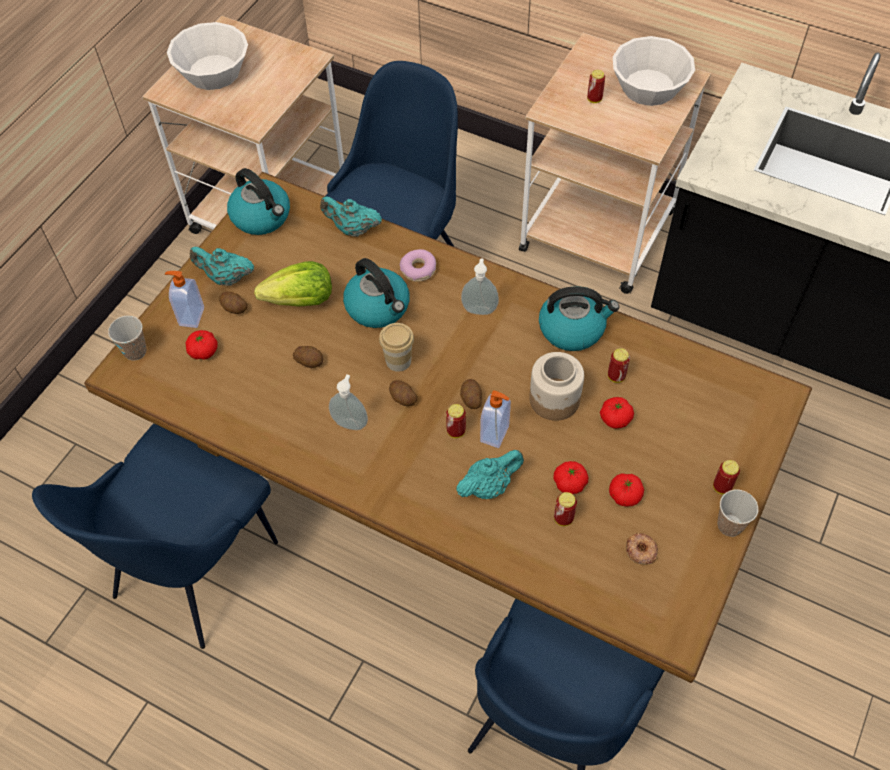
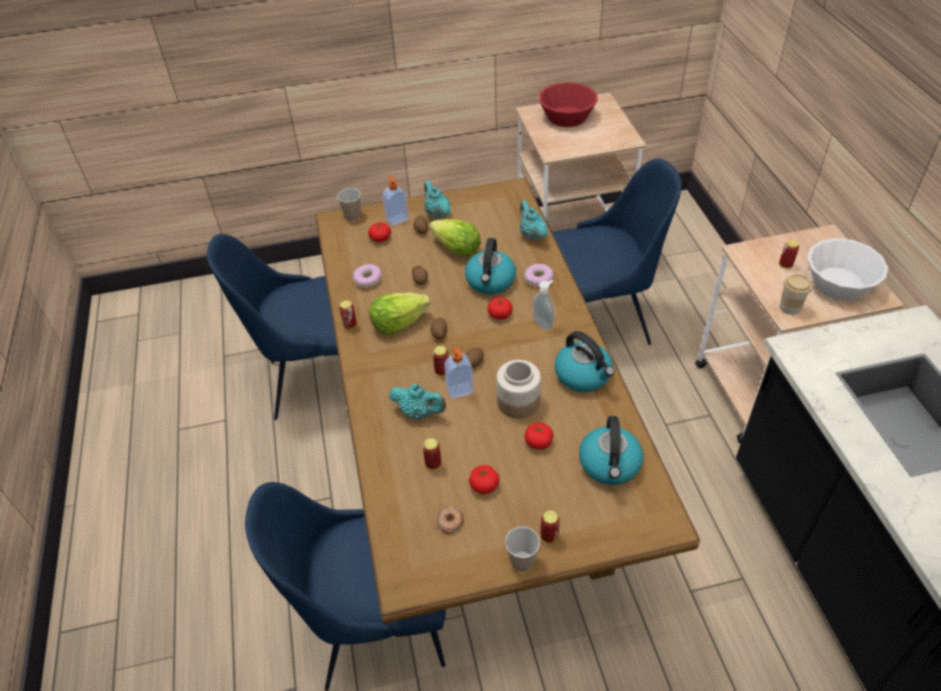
camera: 50 degrees right, 10 degrees down
(213, 71) = (567, 116): white bowl -> red bowl
(255, 405) = (368, 280): none -> donut
(262, 217) = (494, 198): kettle -> kettle (610, 464)
(350, 422) = (398, 323): soap dispenser -> lettuce
(398, 361) = (463, 314): cup -> cup (789, 307)
(569, 483) = (463, 450): tomato -> tomato (500, 314)
(616, 376) = (572, 421): can -> can (350, 326)

